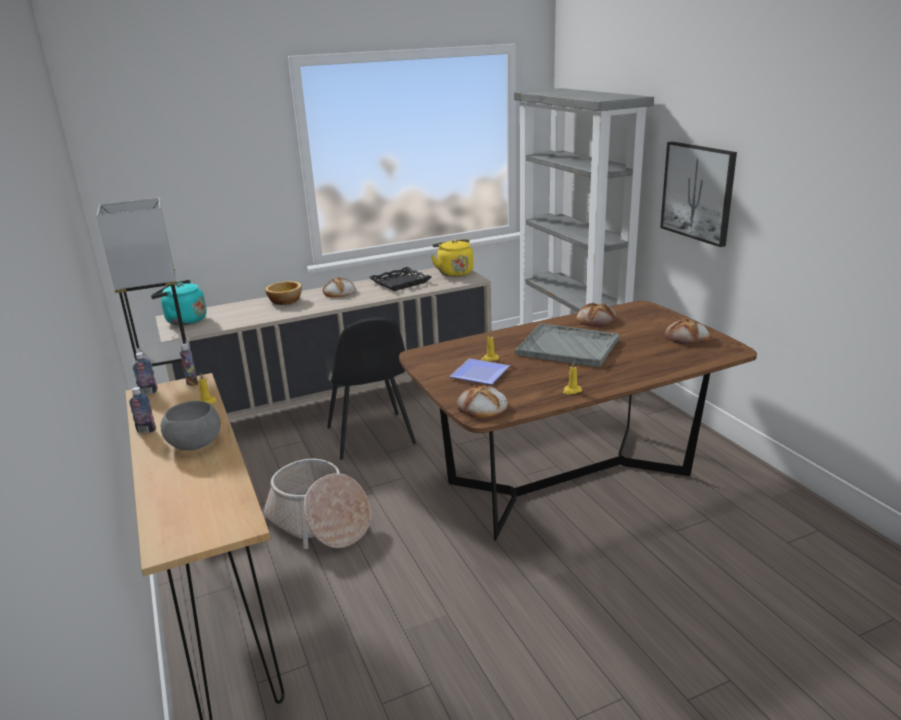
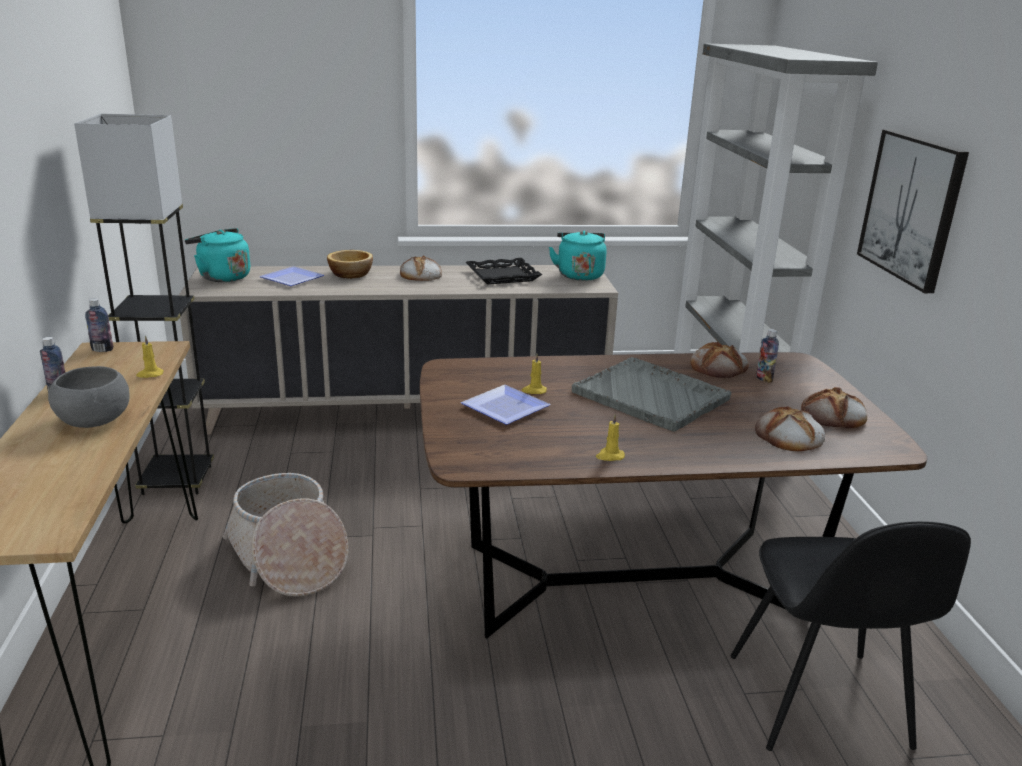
camera: 15 degrees right, 0 degrees up
(192, 383) = (157, 348): bottle -> bottle (764, 379)
(240, 313) = (290, 279): none -> plate
(371, 437) = (413, 465): black chair -> black chair (819, 704)
(454, 272) = (579, 275): yellow kettle -> turquoise kettle
(482, 407) = (472, 452): bread -> bread (788, 437)

